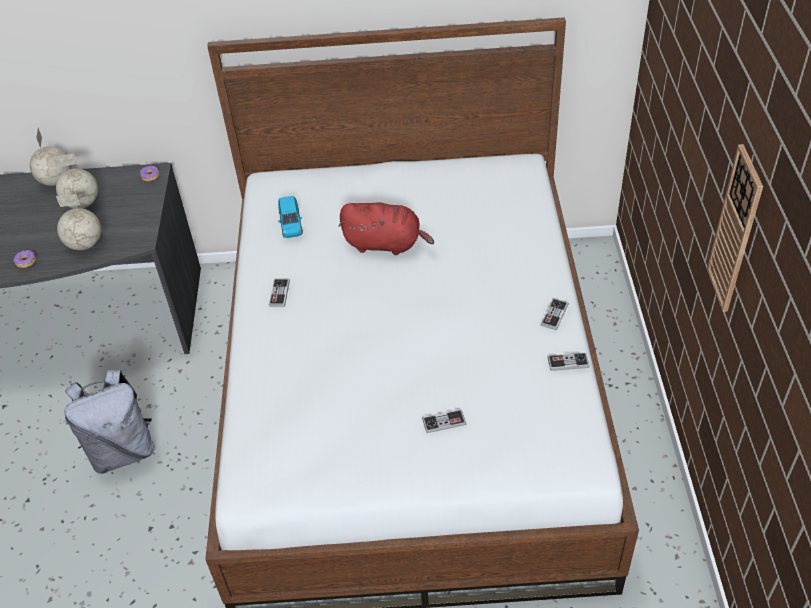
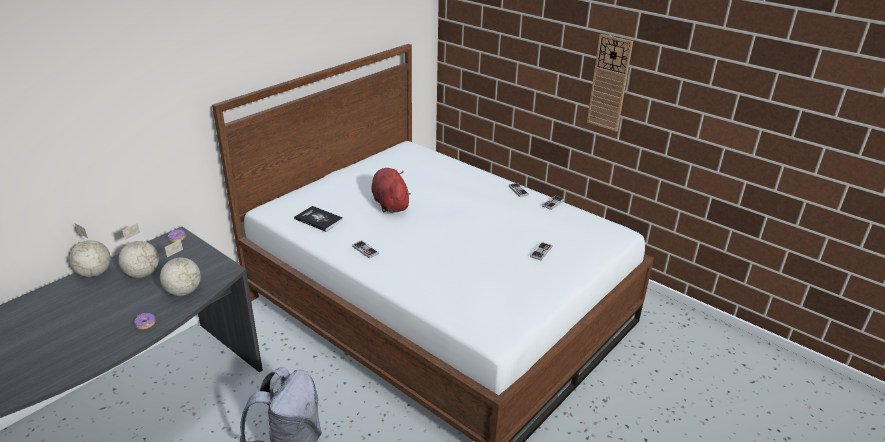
camera: 50 degrees left, 15 degrees down
(291, 224) = (318, 219): blue toy car -> book
(385, 244) = (390, 203): red plush toy -> red plush toy turned 75 degrees counterclockwise

